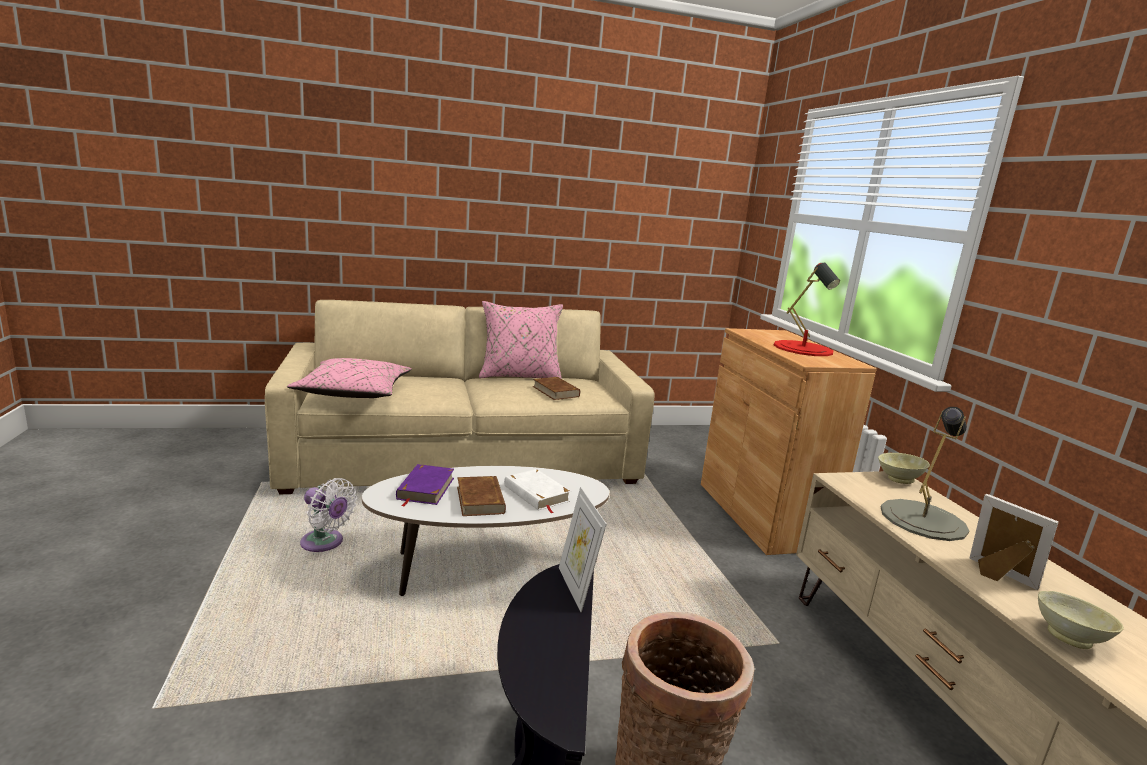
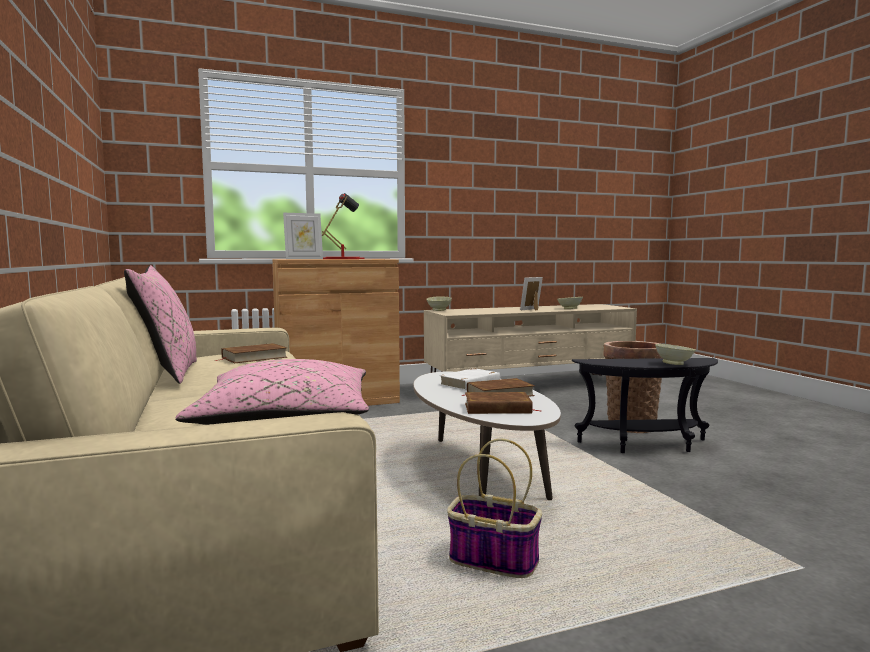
camera: 95 degrees left, 10 degrees down
(325, 543) = (491, 560): white fan -> basket
(425, 488) = (498, 408): purple book -> brown book
(522, 649) = (674, 364): none -> beige bowl
(576, 588) = (606, 360): picture frame -> picture frame (304, 259)
(922, 519) = (488, 311): grey table lamp -> none

